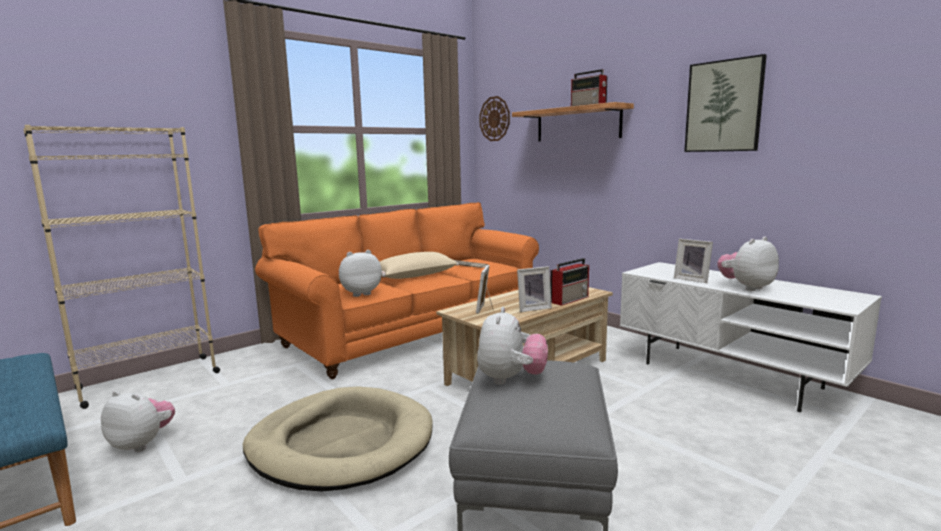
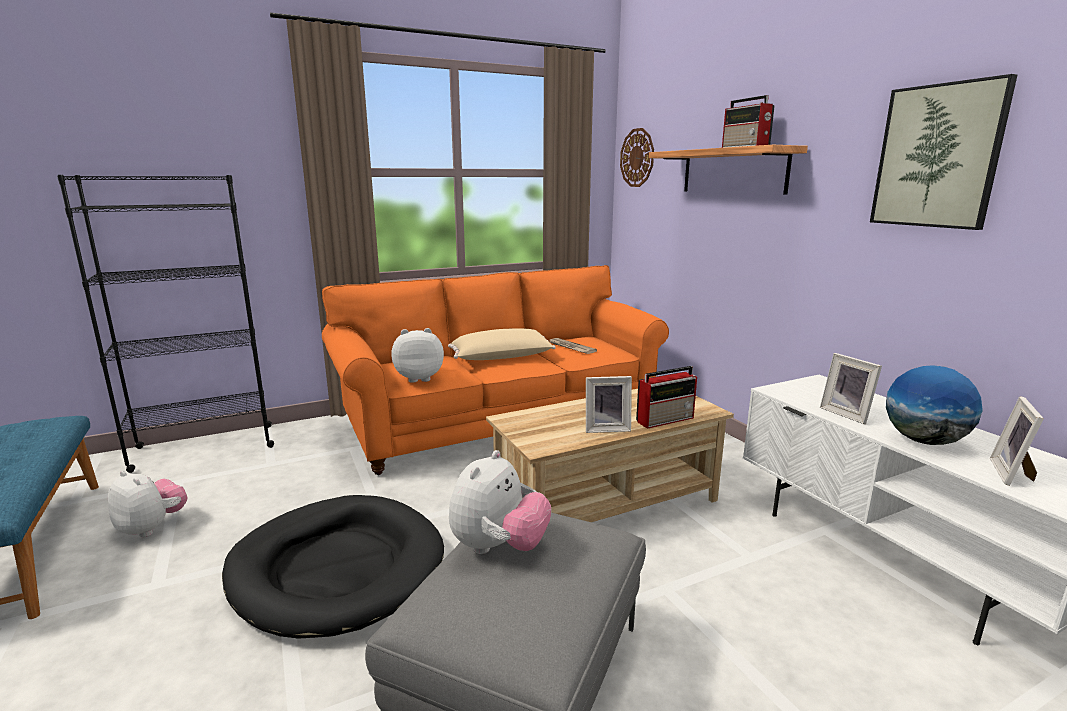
camera: 15 degrees right, 5 degrees up
(148, 381) = (204, 447): beige bookcase -> black bookcase
(341, 443) = (337, 568): beige dog bed -> black dog bed
(486, 309) = (547, 421): picture frame -> picture frame (1013, 474)
(746, 287) = (924, 441): plush toy -> globe

